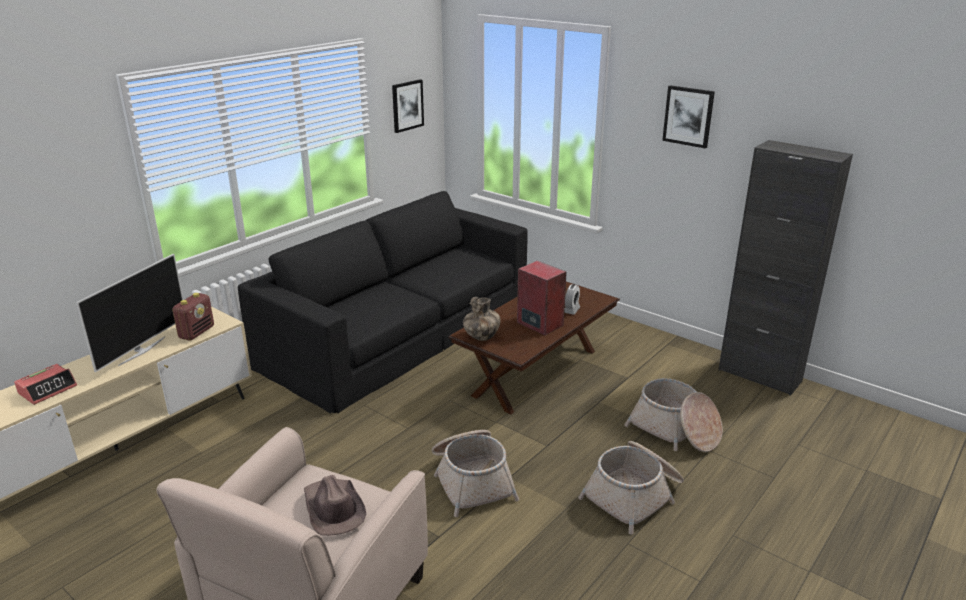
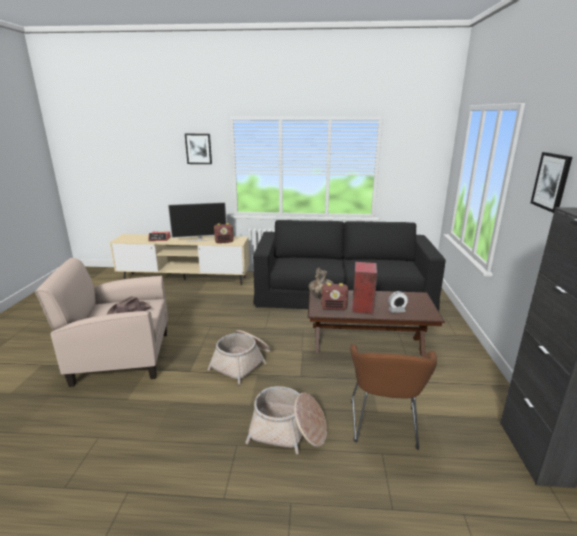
camera: 55 degrees right, 5 degrees down
(407, 105) = (414, 165): picture -> picture (198, 149)
(521, 341) = (334, 308): none -> radio
(675, 430) = (384, 426): basket -> brown armchair

